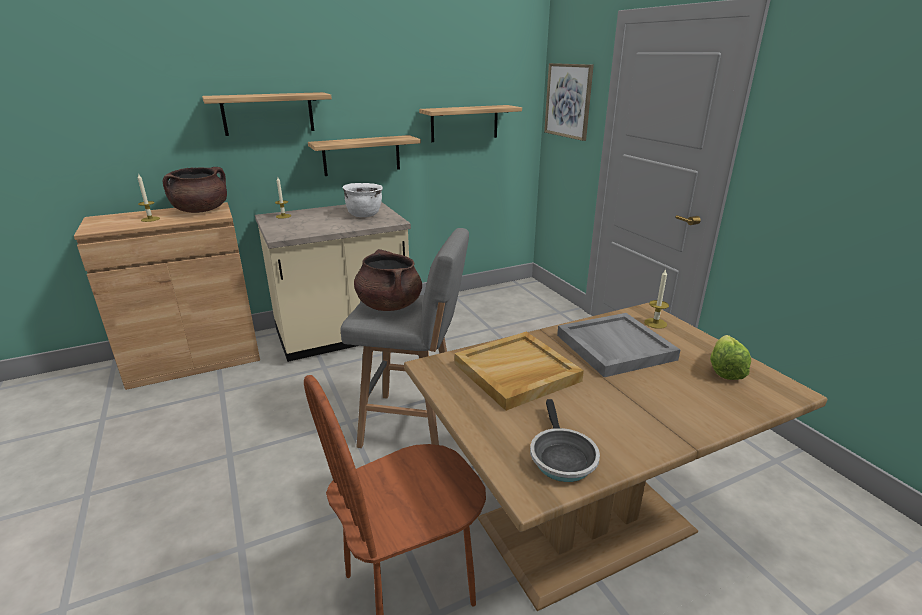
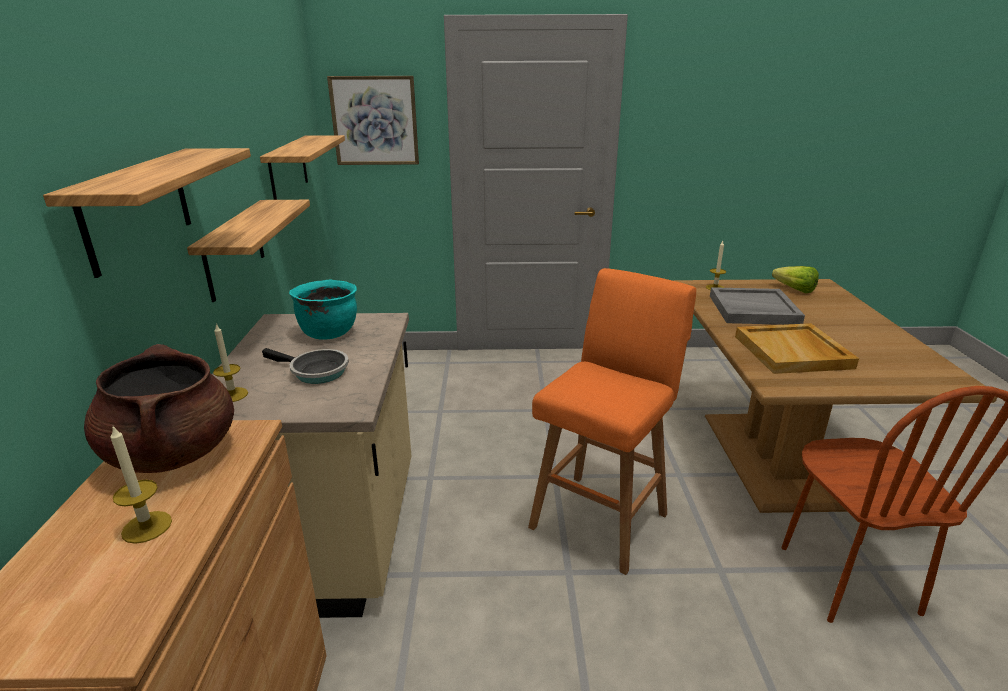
camera: 65 degrees left, 0 degrees up
(364, 215) = (329, 333): white cooking pot -> turquoise cooking pot
(389, 305) = (603, 387): brown cooking pot -> none
(413, 424) = (601, 518): grey stool -> orange stool
(561, 457) = (917, 364): frying pan -> frying pan (315, 372)

